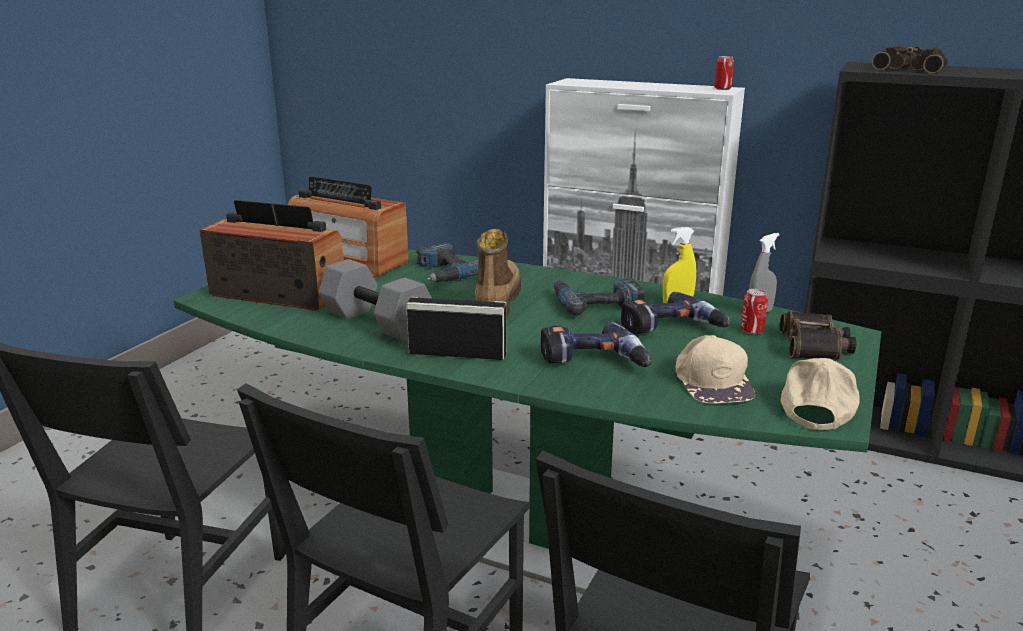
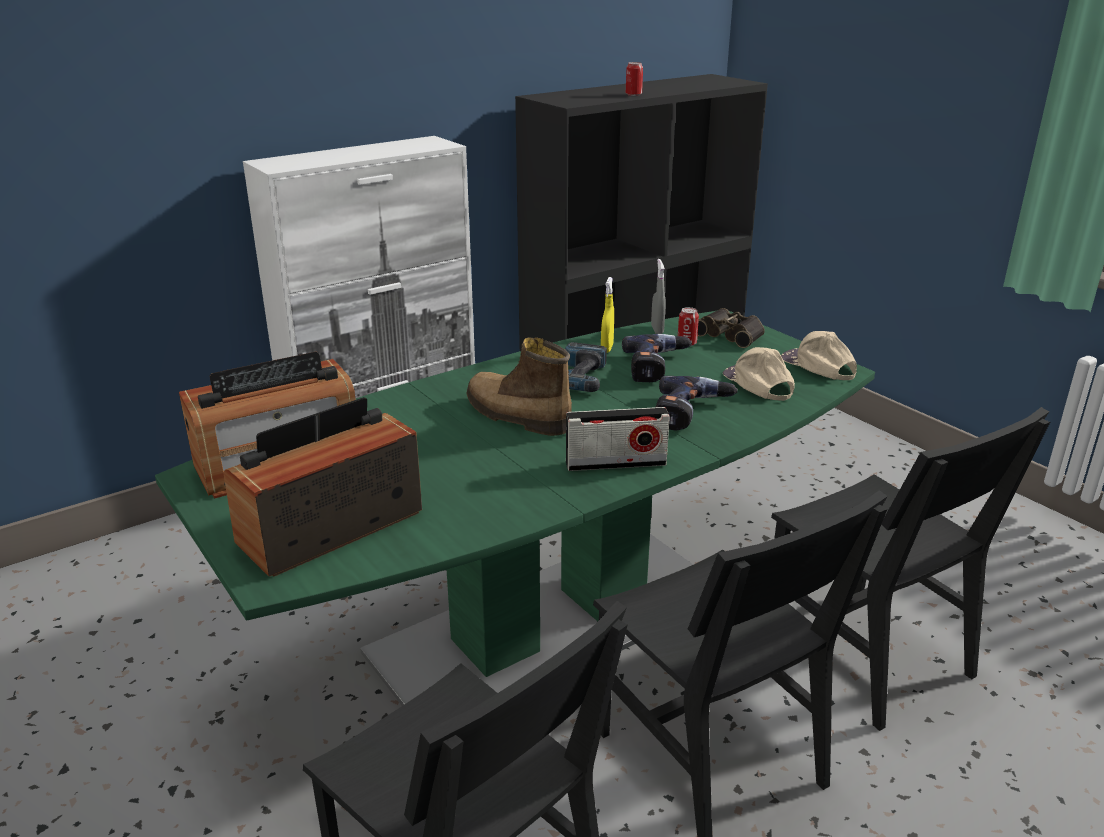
camera: 60 degrees left, 5 degrees up
(375, 322) = (494, 487): grey dumbbell -> none
(444, 272) = (399, 419): power drill -> none
(457, 353) = (615, 463): radio -> radio turned 135 degrees counterclockwise
(712, 381) = (758, 384): beige cap -> beige cap turned 135 degrees counterclockwise
(722, 89) = (431, 141): can -> can (633, 94)
(911, 69) = (591, 97): binoculars -> none

